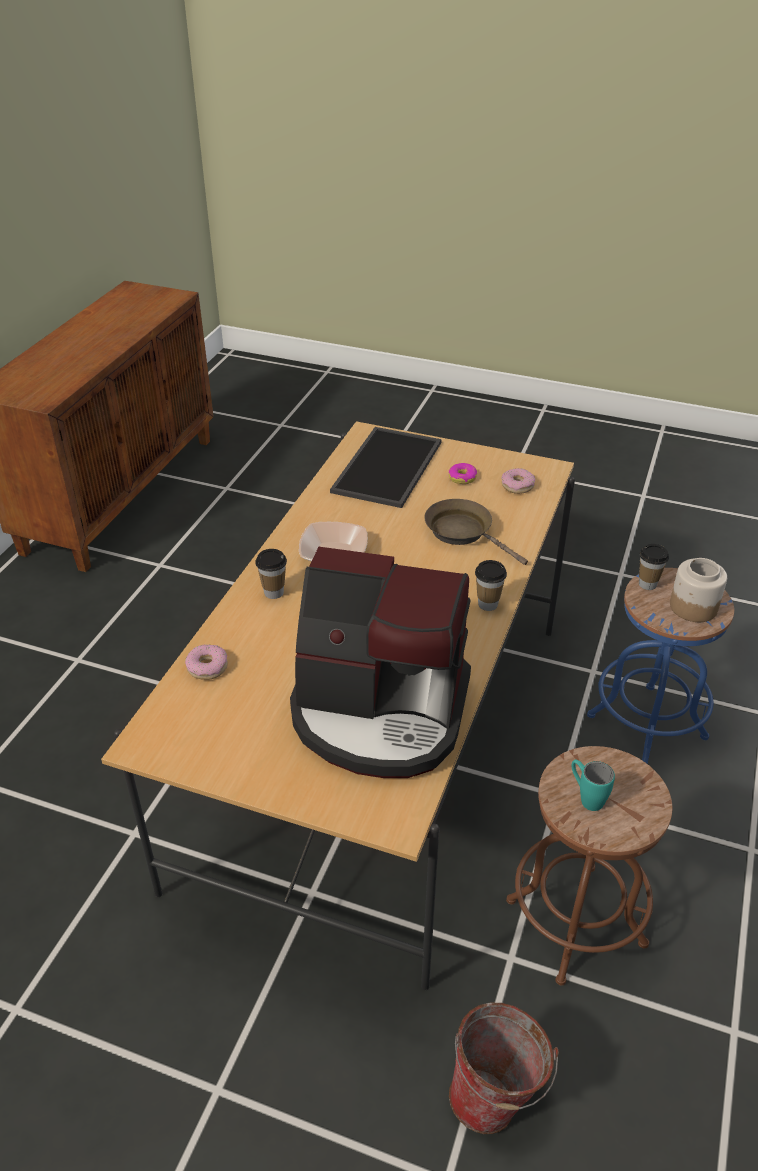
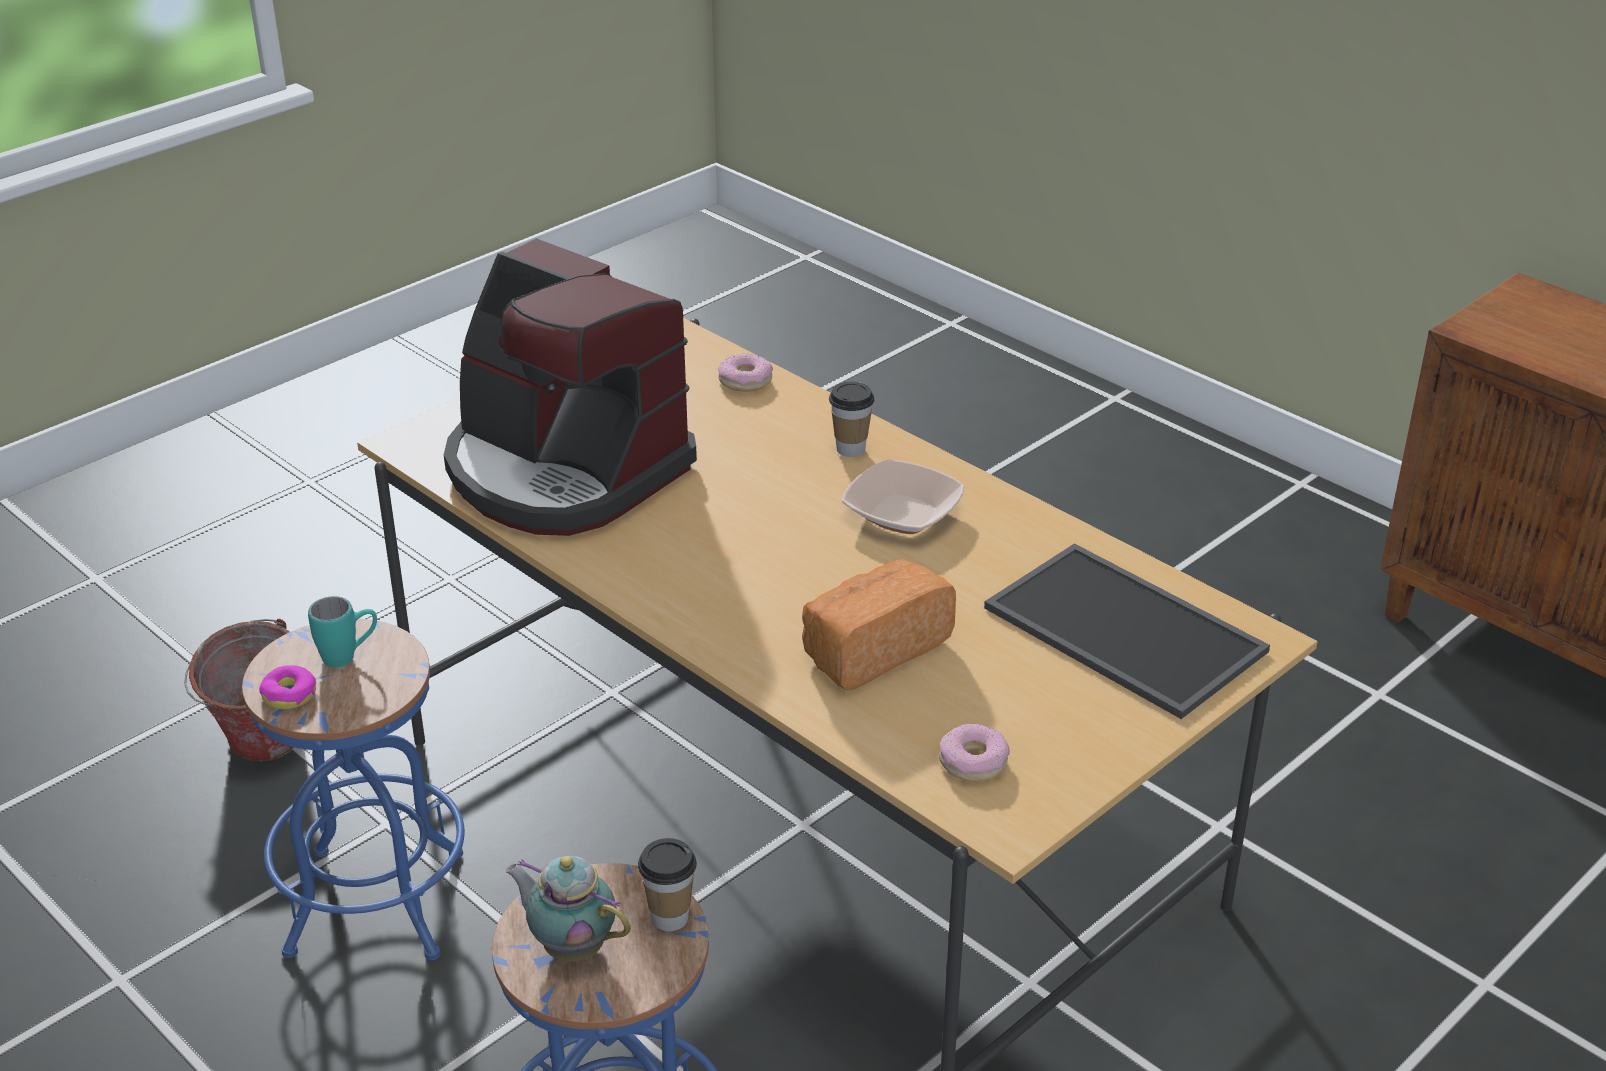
camera: 115 degrees right, 5 degrees down
(380, 713) = (564, 471): coffee machine -> coffee machine turned 90 degrees counterclockwise
(462, 478) = (1039, 704): donut -> donut (289, 695)
(463, 532) = (872, 649): brown frying pan -> bread
(487, 604) = (681, 613): cup -> none
(576, 922) = (375, 903): brown stool -> blue stool
(692, 607) = (571, 946): jar -> teapot

